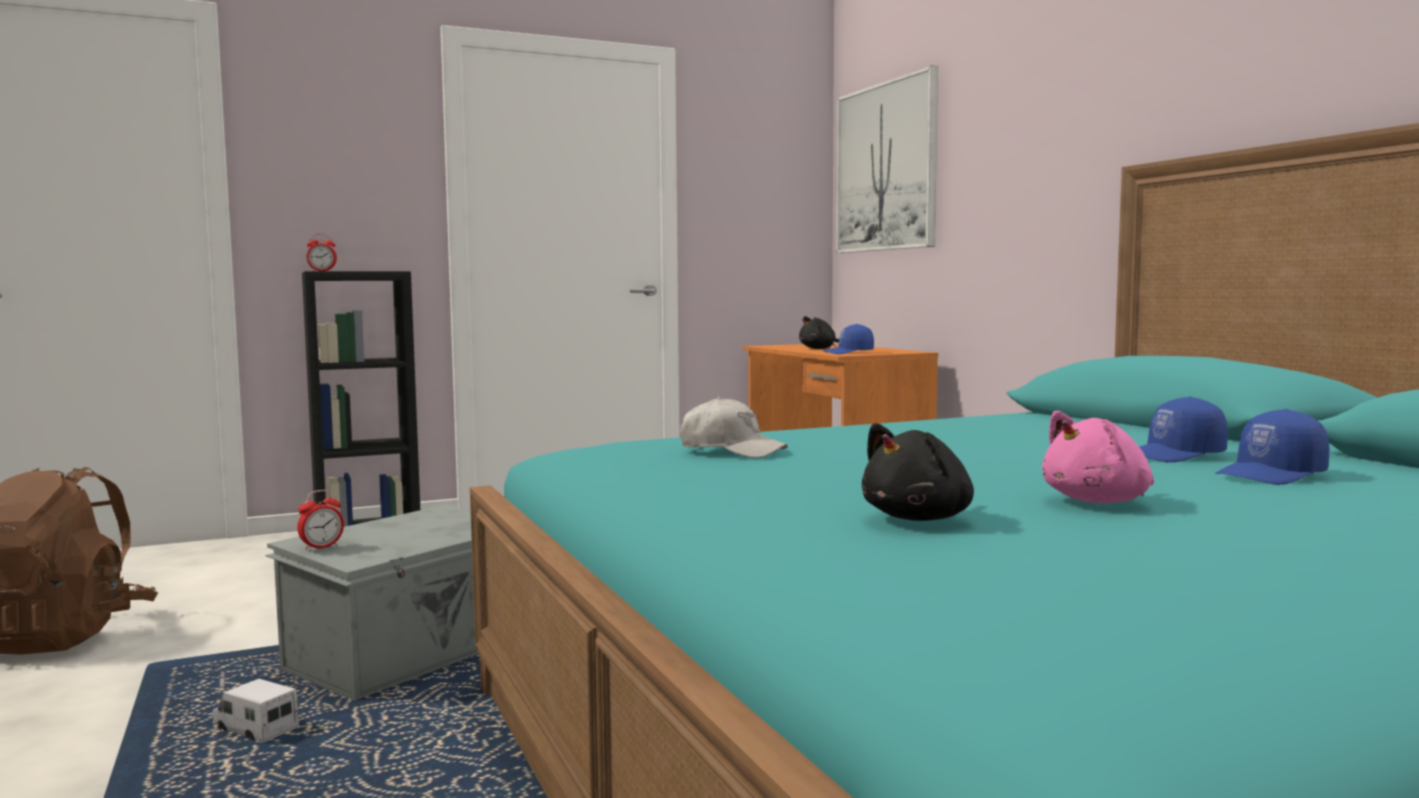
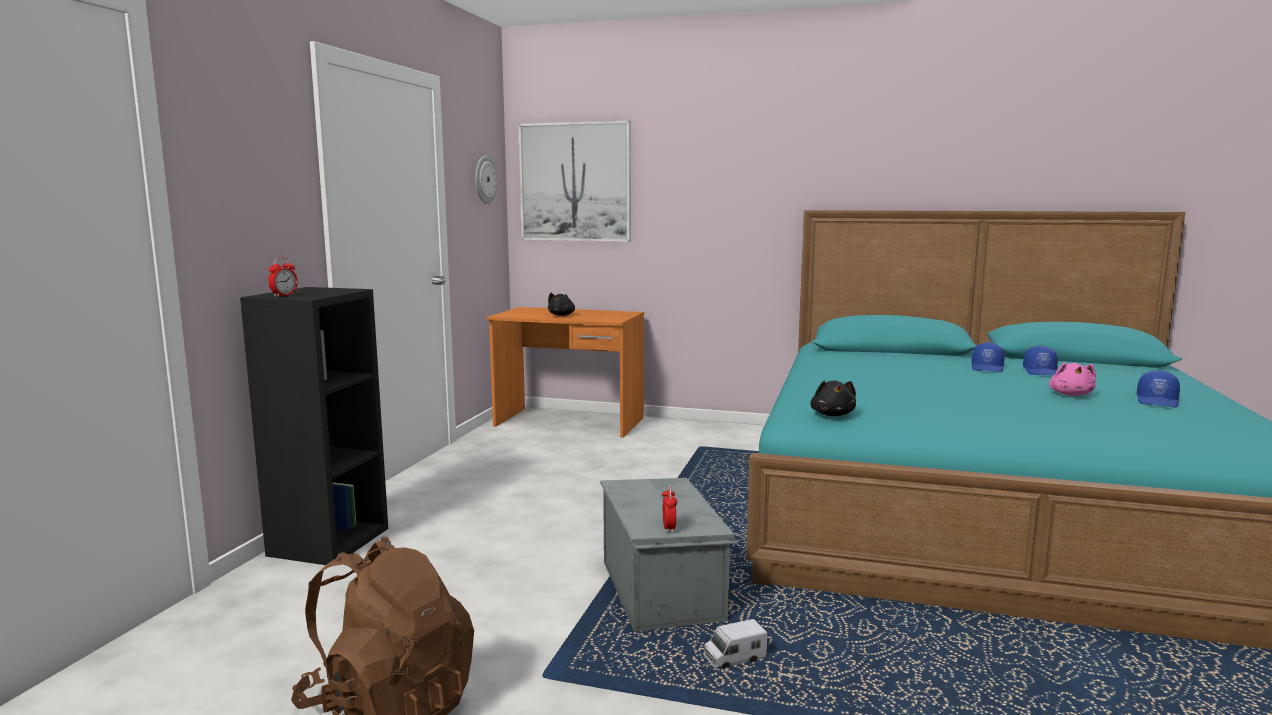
camera: 50 degrees left, 5 degrees up
(732, 450) = (887, 401): white cap -> none
(773, 173) = (484, 179): none -> wall clock
(848, 353) = (607, 318): blue cap -> blue cap (1158, 401)
(921, 518) = (1080, 415): black plush toy -> black plush toy (832, 414)

